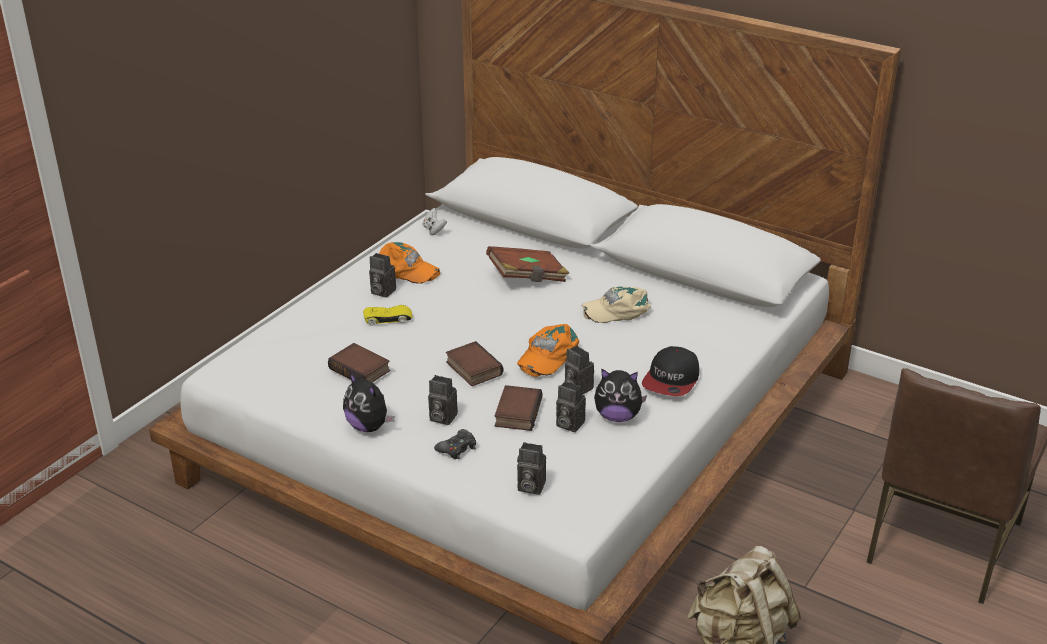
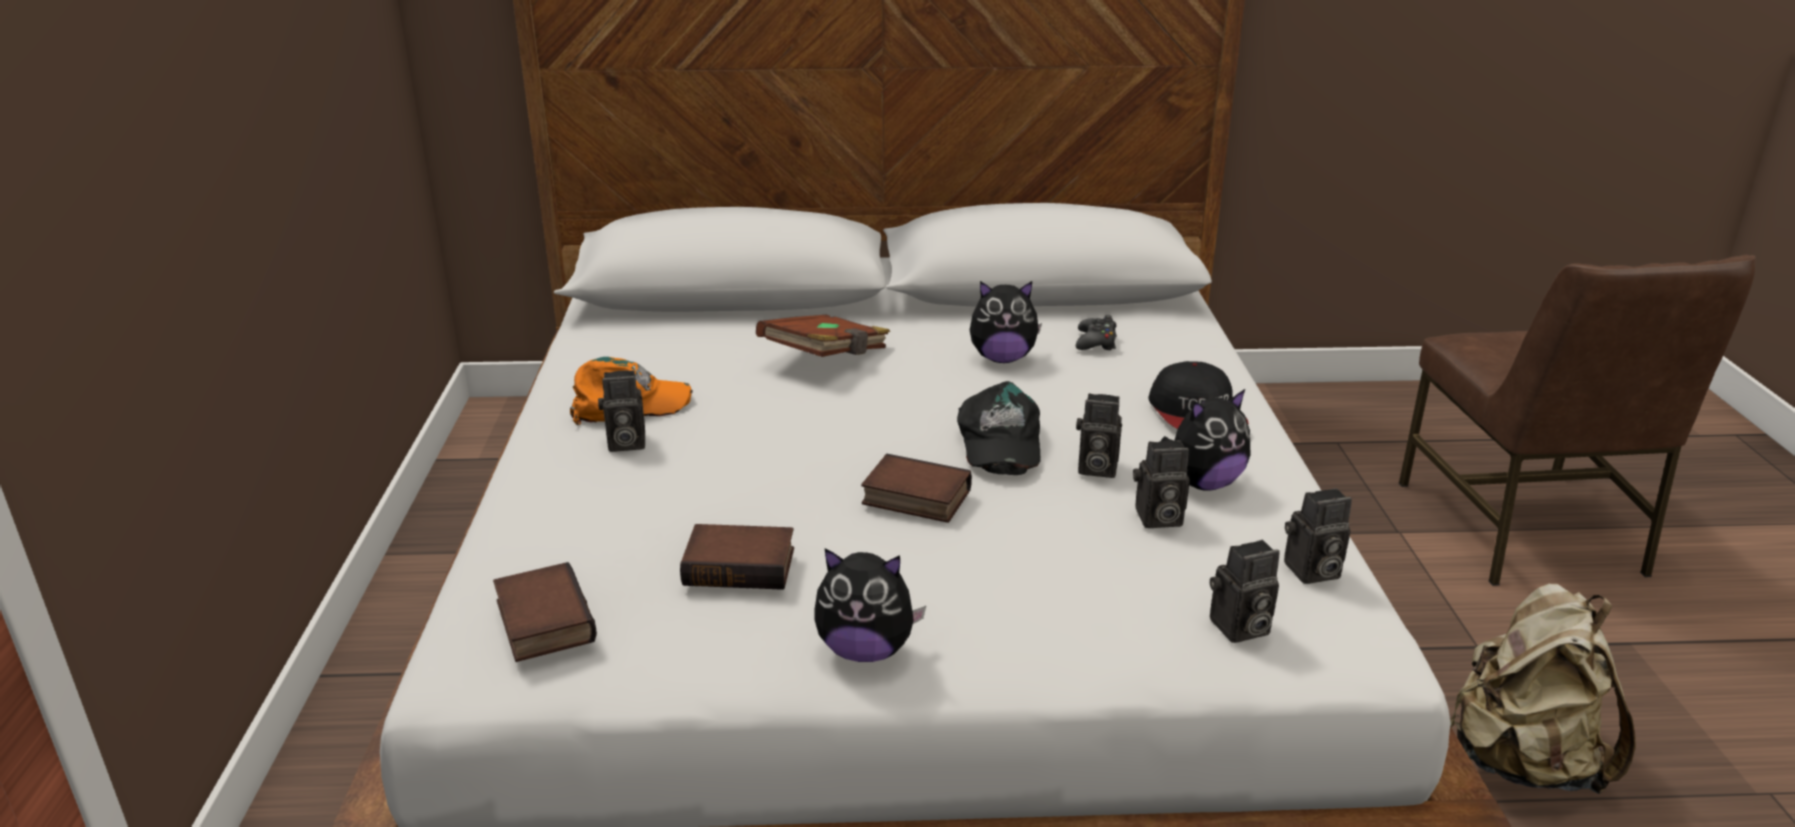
camera: 35 degrees left, 5 degrees down
(388, 318) = (690, 475): yellow toy car -> none
(434, 230) = (603, 342): white game controller -> none
(441, 417) = (964, 586): camera -> camera (1311, 572)
(457, 449) = (1054, 622): black game controller -> black game controller (1096, 342)
(516, 412) = (1063, 532): book -> book (541, 621)
(547, 355) = (998, 441): orange cap -> black cap
(617, 310) = (1002, 358): beige cap -> plush toy

